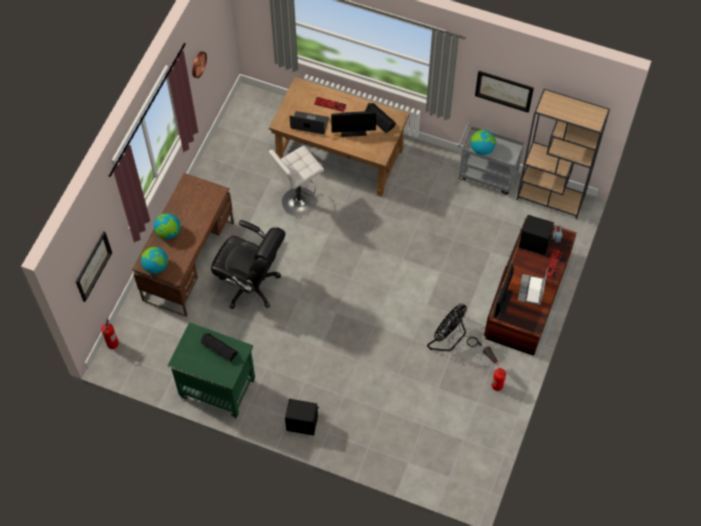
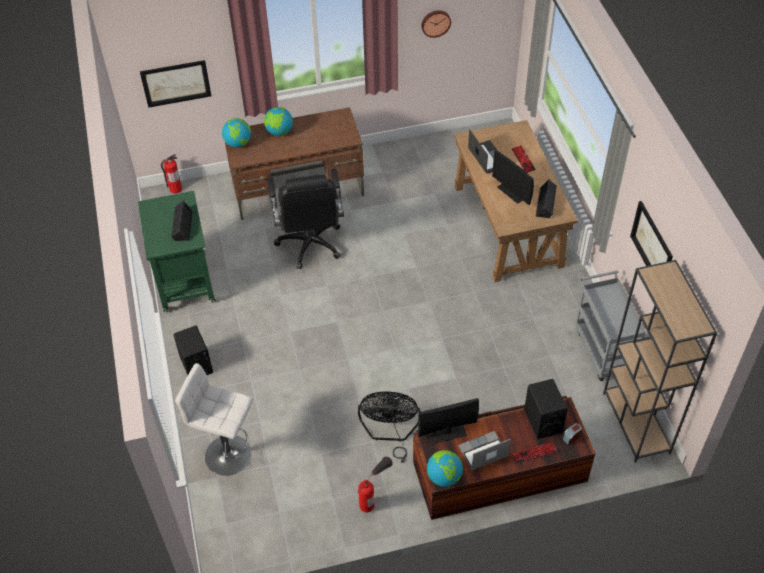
camera: 55 degrees right, 10 degrees down
(298, 202) = (428, 226): white stool -> white stool (228, 454)
(482, 149) = (602, 304): globe -> globe (444, 477)

